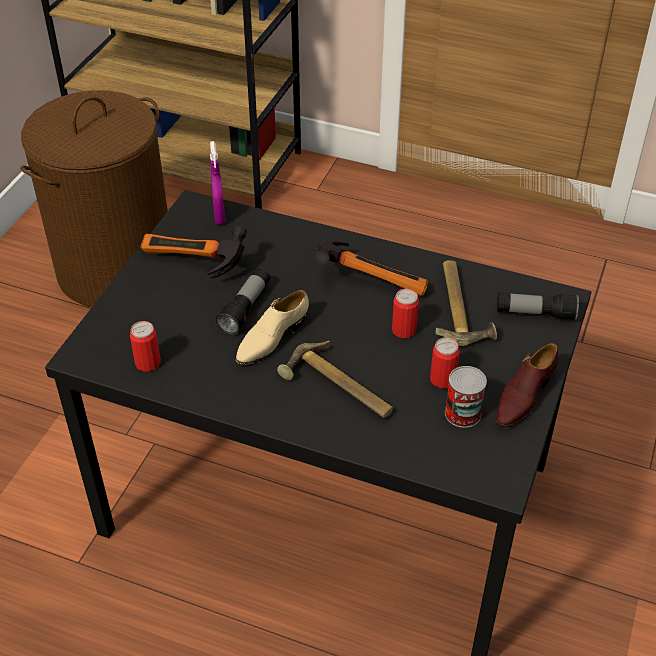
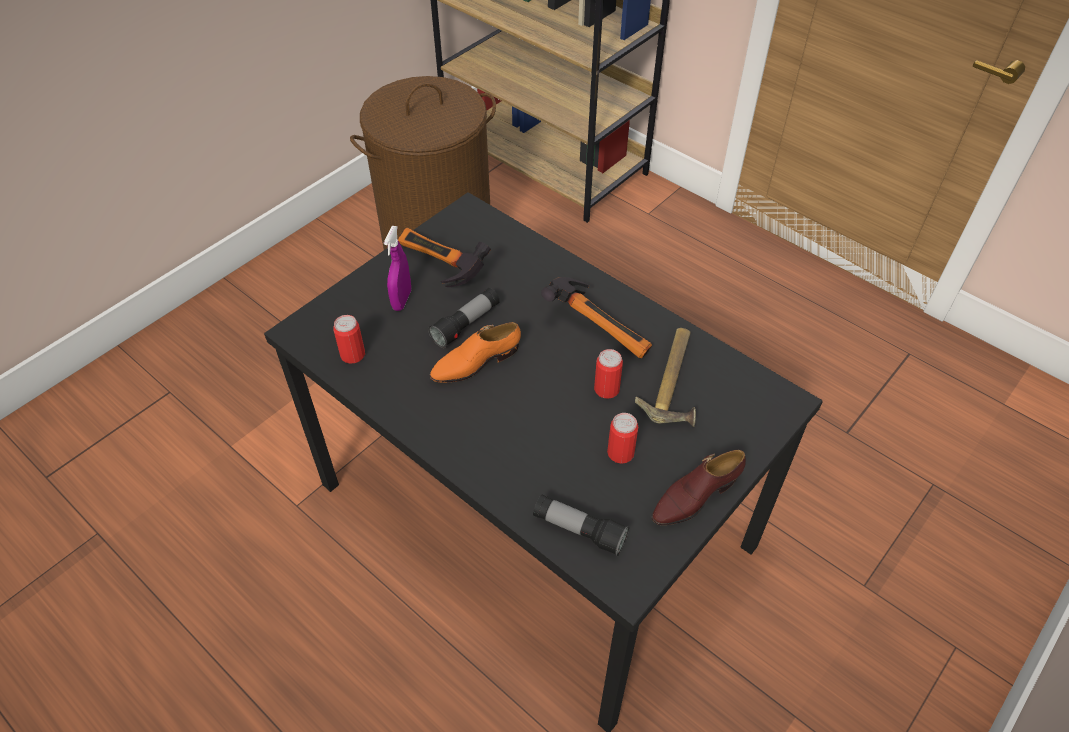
camera: 20 degrees right, 5 degrees up
(219, 216) = (486, 225): purple spray bottle -> purple spray bottle (402, 300)
(271, 339) = (475, 362): beige shoe -> orange shoe
(337, 388) = (513, 432): hammer -> none
(462, 413) = (624, 495): can -> none
(535, 314) = (750, 409): flashlight -> flashlight (579, 530)

